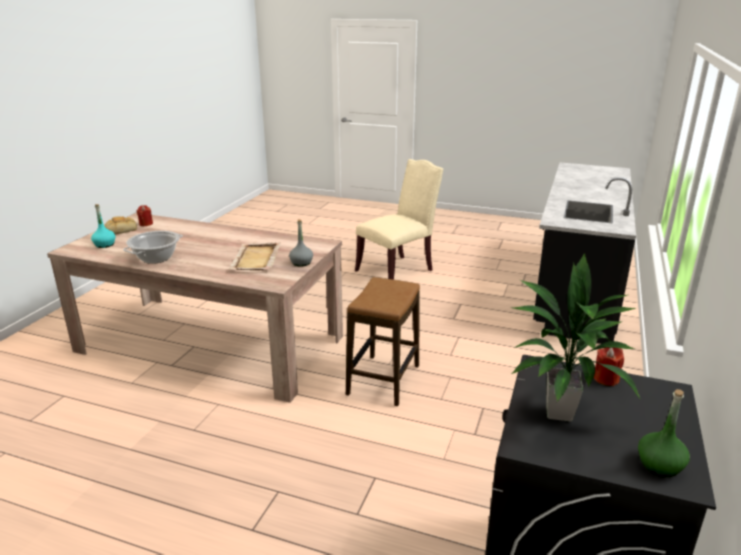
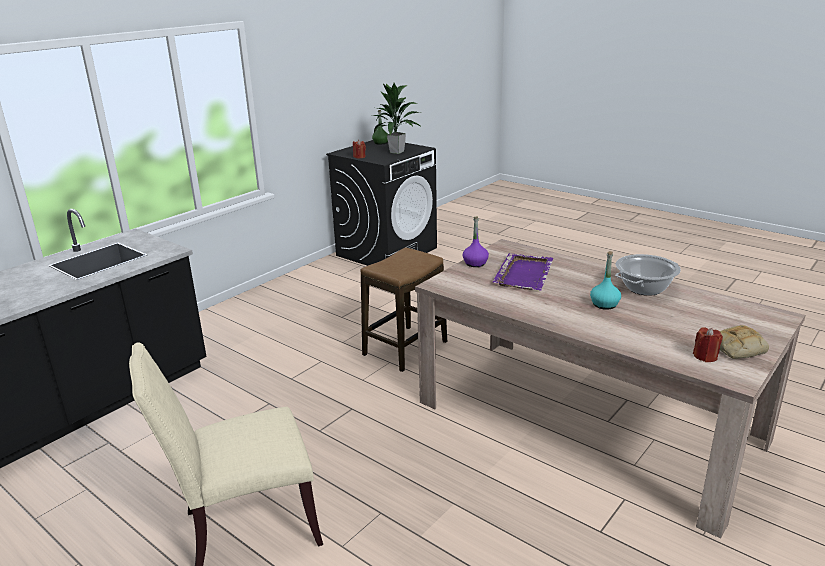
camera: 160 degrees left, 0 degrees up
(105, 245) = (734, 318): turquoise bottle -> turquoise bottle (604, 304)
(256, 259) = (524, 273): beige tray -> purple tray
(301, 263) = (475, 263): grey bottle -> purple bottle

